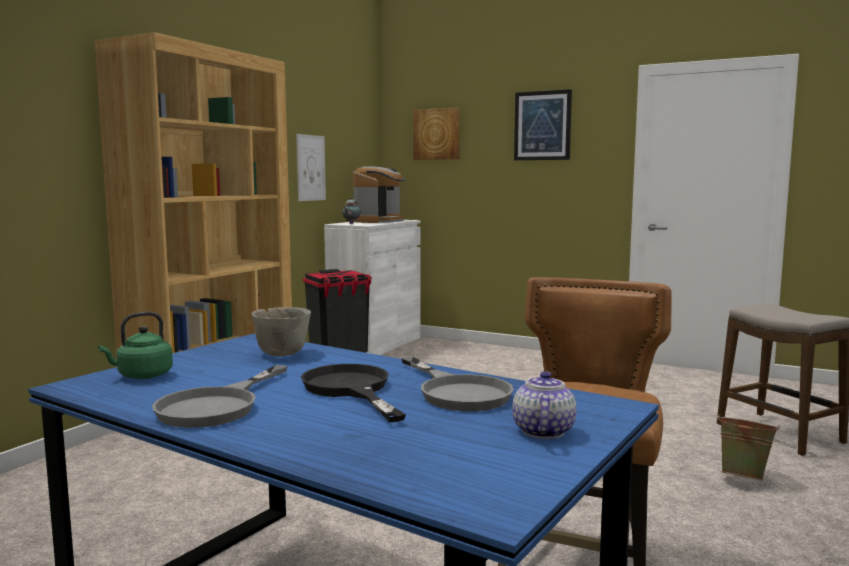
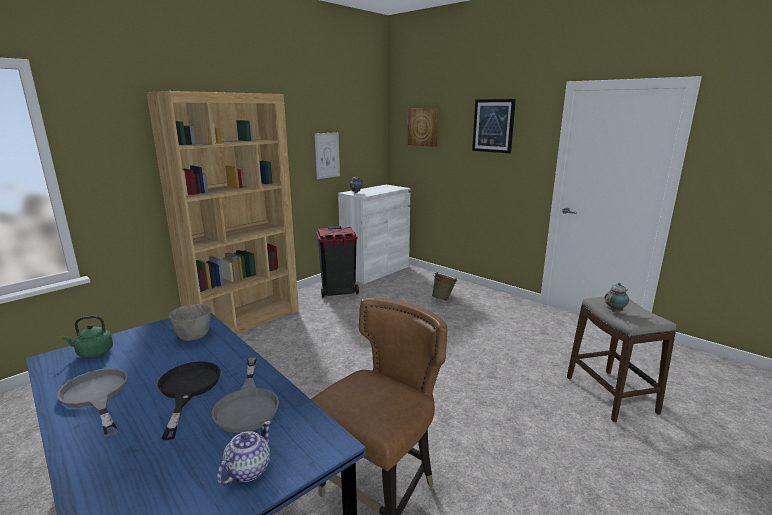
camera: 15 degrees right, 10 degrees up
(218, 405) = (96, 396): grey frying pan -> grey frying pan turned 105 degrees clockwise
(379, 221) = (379, 189): coffee machine -> none
(744, 477) = (551, 437): green bucket -> green bucket (443, 299)
(777, 314) = (615, 311): none -> teapot

